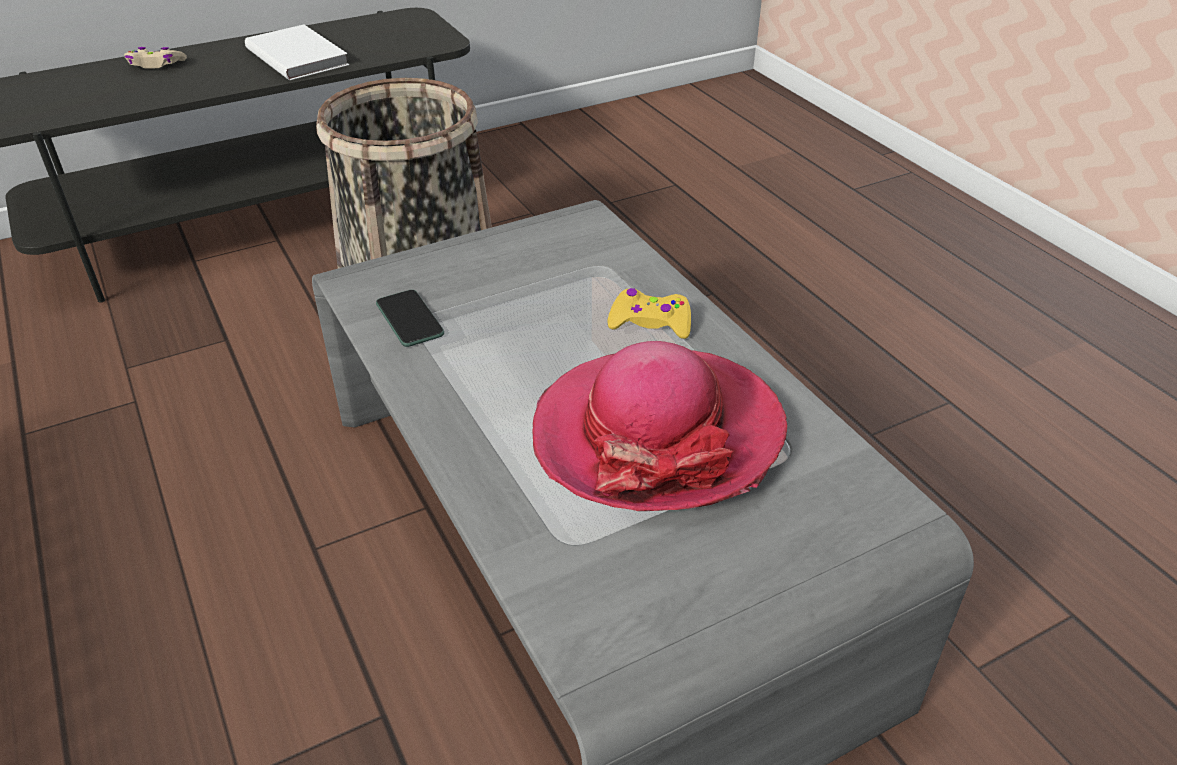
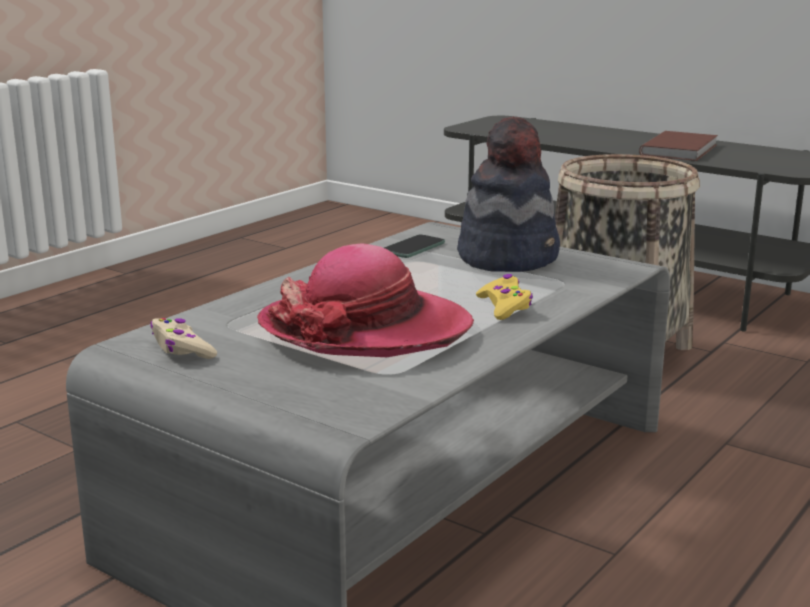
camera: 65 degrees right, 20 degrees down
(156, 65) = (597, 132): beige game controller -> beige game controller (182, 349)
(299, 56) = (681, 150): white book -> brown book
(503, 270) = (508, 258): none -> hat

